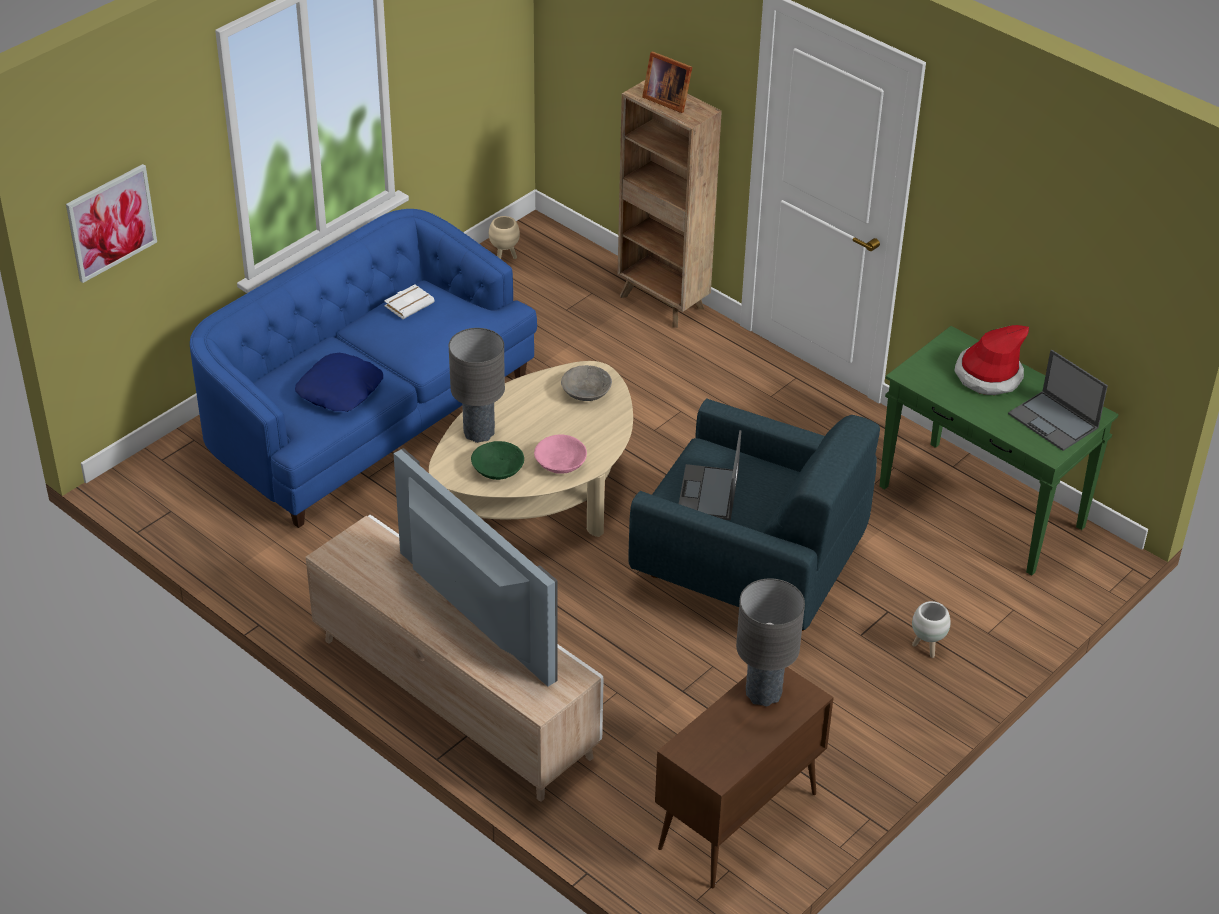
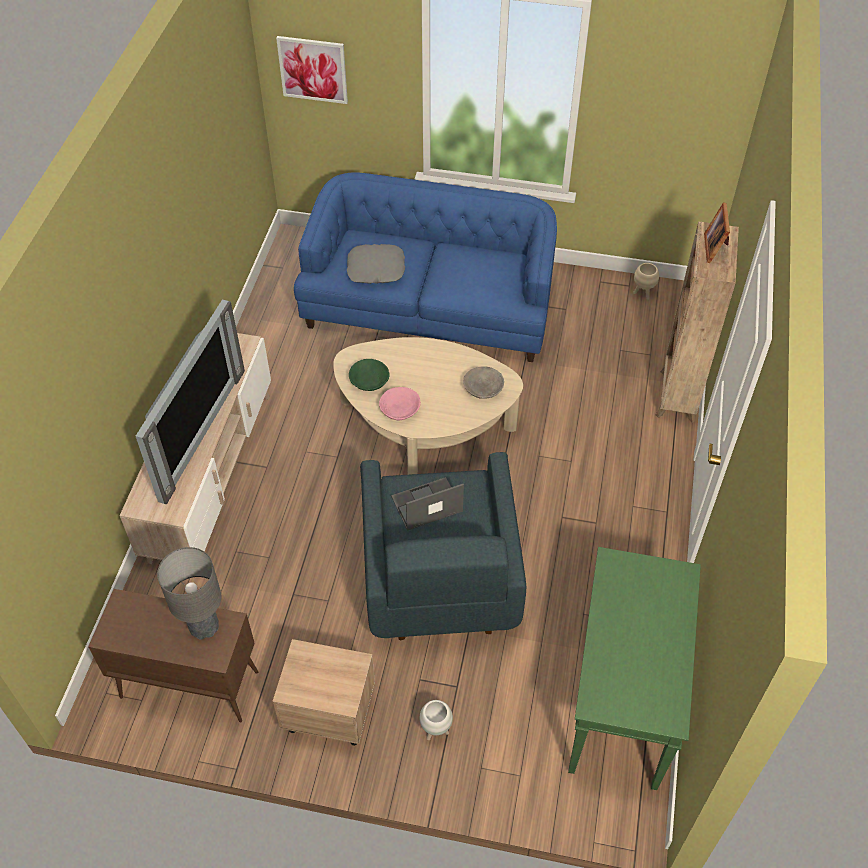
camera: 60 degrees right, 10 degrees up
(340, 390) = (376, 269): blue pillow -> grey pillow
(409, 304) = (485, 258): white book -> none
(478, 432) = (398, 354): grey table lamp -> none
(852, 720) = (328, 713): none -> beige nightstand
(988, 375) = (658, 617): hat -> none
(1054, 421) = (637, 692): laptop -> none

